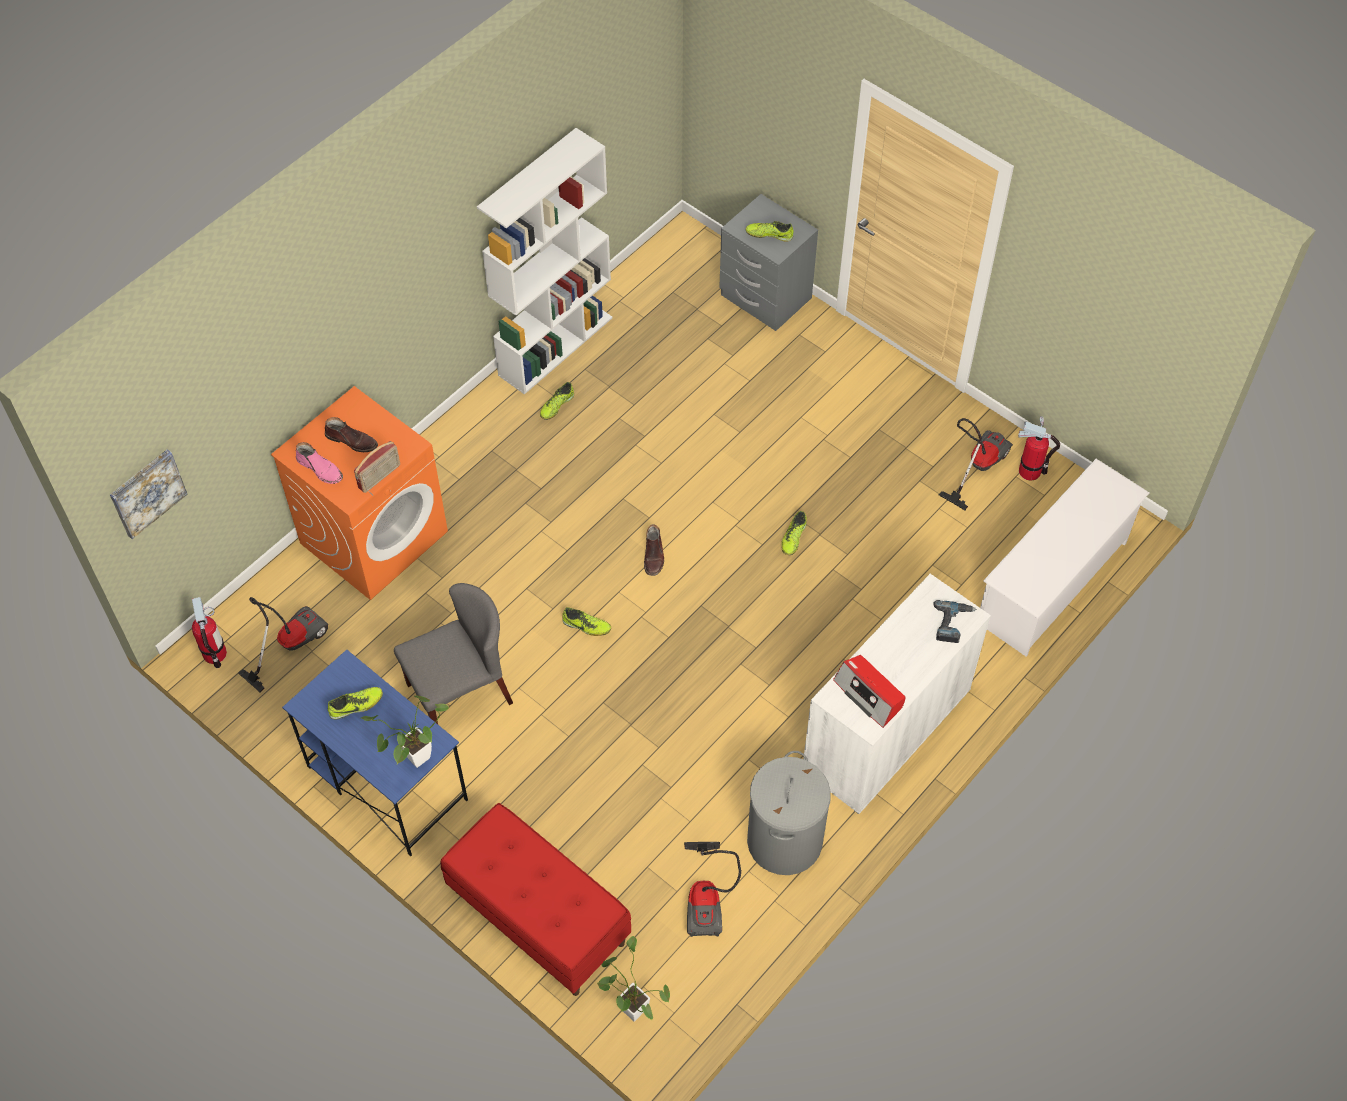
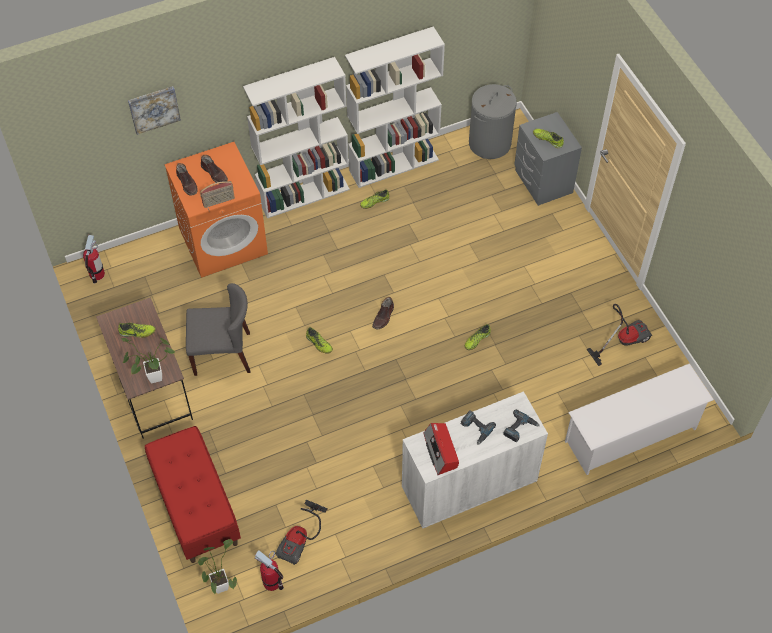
camera: 25 degrees right, 0 degrees up
(147, 492) = (69, 158): picture -> picture (154, 109)
(289, 643) = (141, 285): vacuum cleaner -> none
(321, 469) = (187, 184): pink boot -> brown boot
(386, 782) = (152, 389): blue desk -> brown desk
(453, 431) = (304, 194): none -> white bookcase
(784, 840) = (367, 524): grey laundry basket -> grey laundry basket (489, 143)
(897, 647) = (475, 429): none -> power drill
(1030, 471) = (656, 357): fire extinguisher -> fire extinguisher (272, 582)

